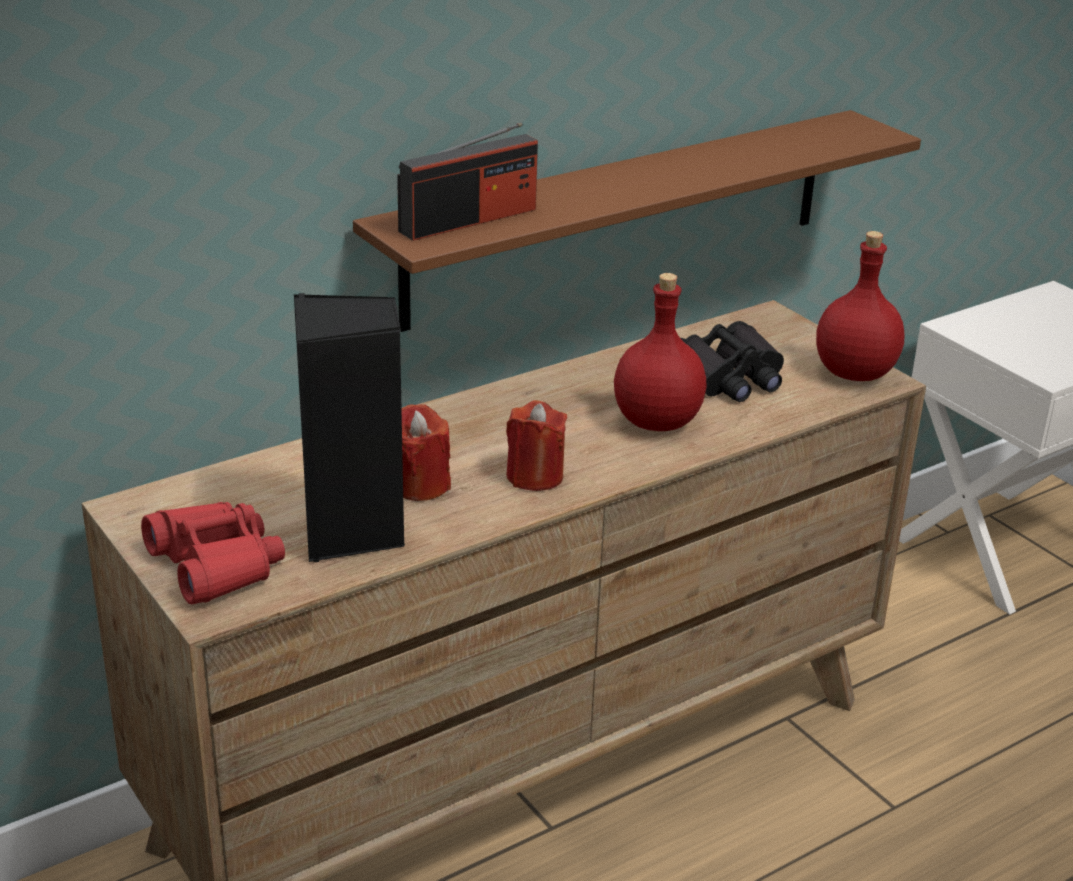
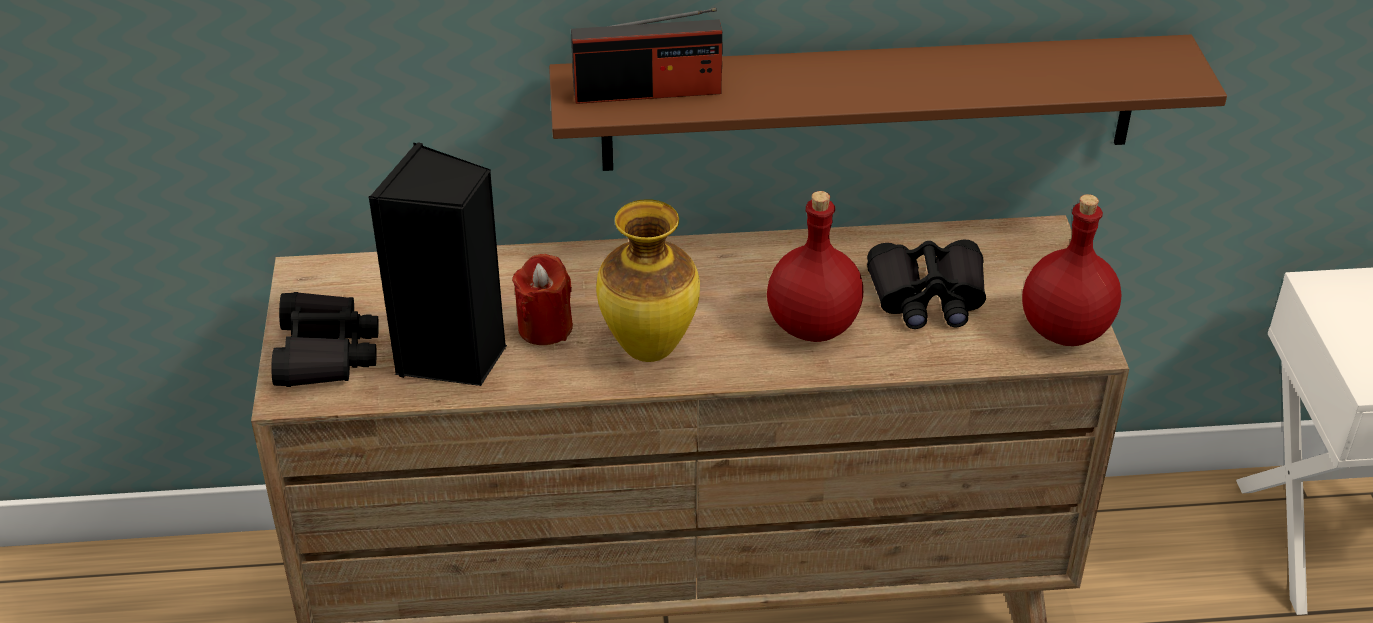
camera: 30 degrees right, 10 degrees up
(216, 565) = (325, 352): red binoculars -> black binoculars
(535, 476) = (649, 350): red candle -> vase

